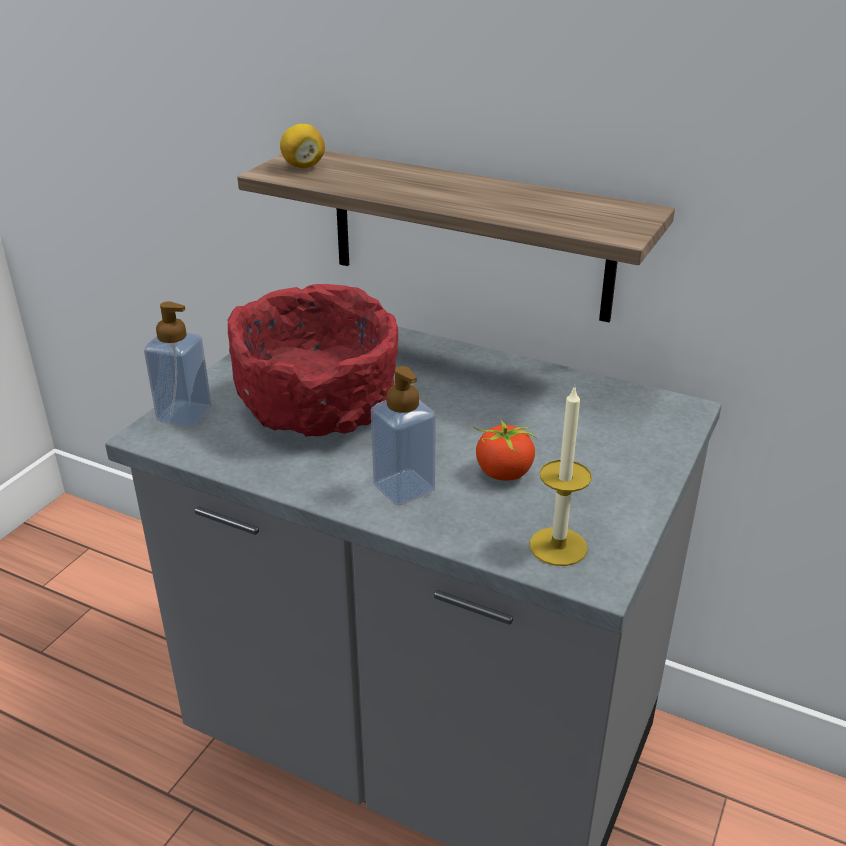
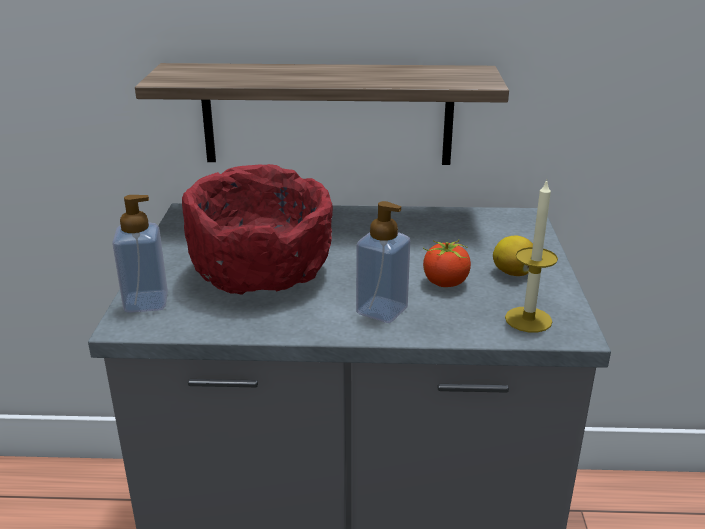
camera: 25 degrees left, 5 degrees down
(303, 166) = (185, 74): lemon -> lemon (513, 272)

